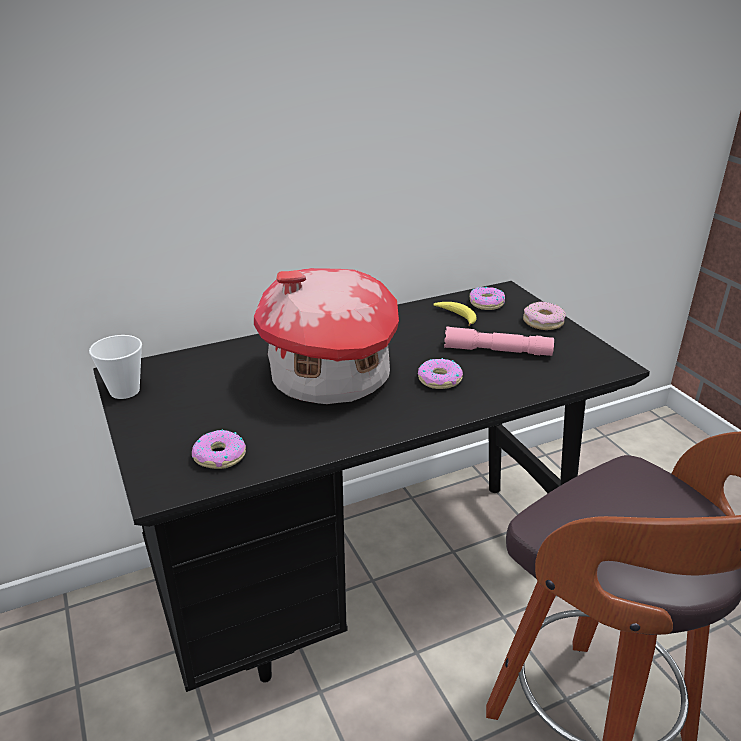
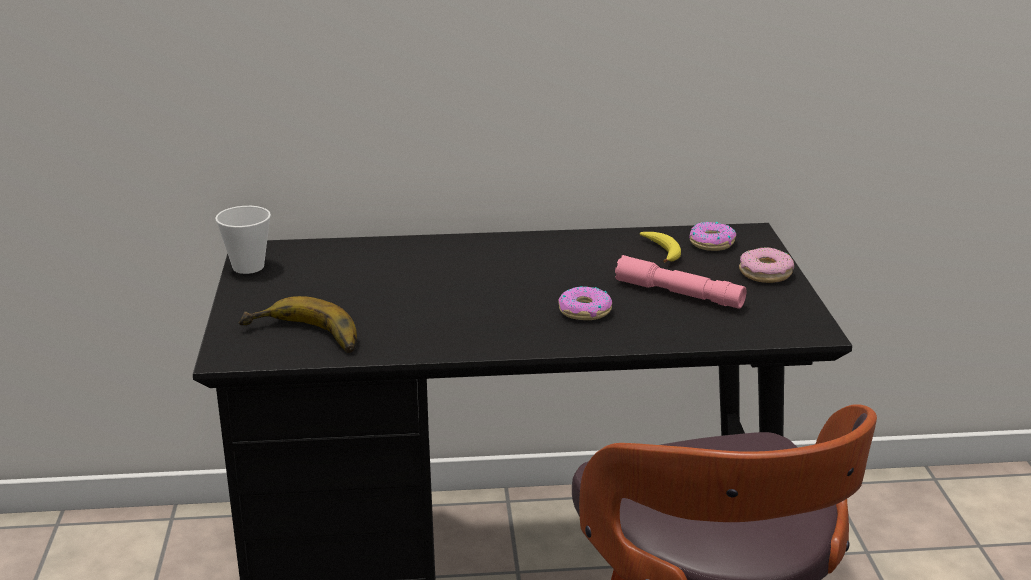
camera: 20 degrees right, 5 degrees down
(219, 456) = (302, 338): donut -> banana
(329, 379) = (462, 291): toy house -> none

